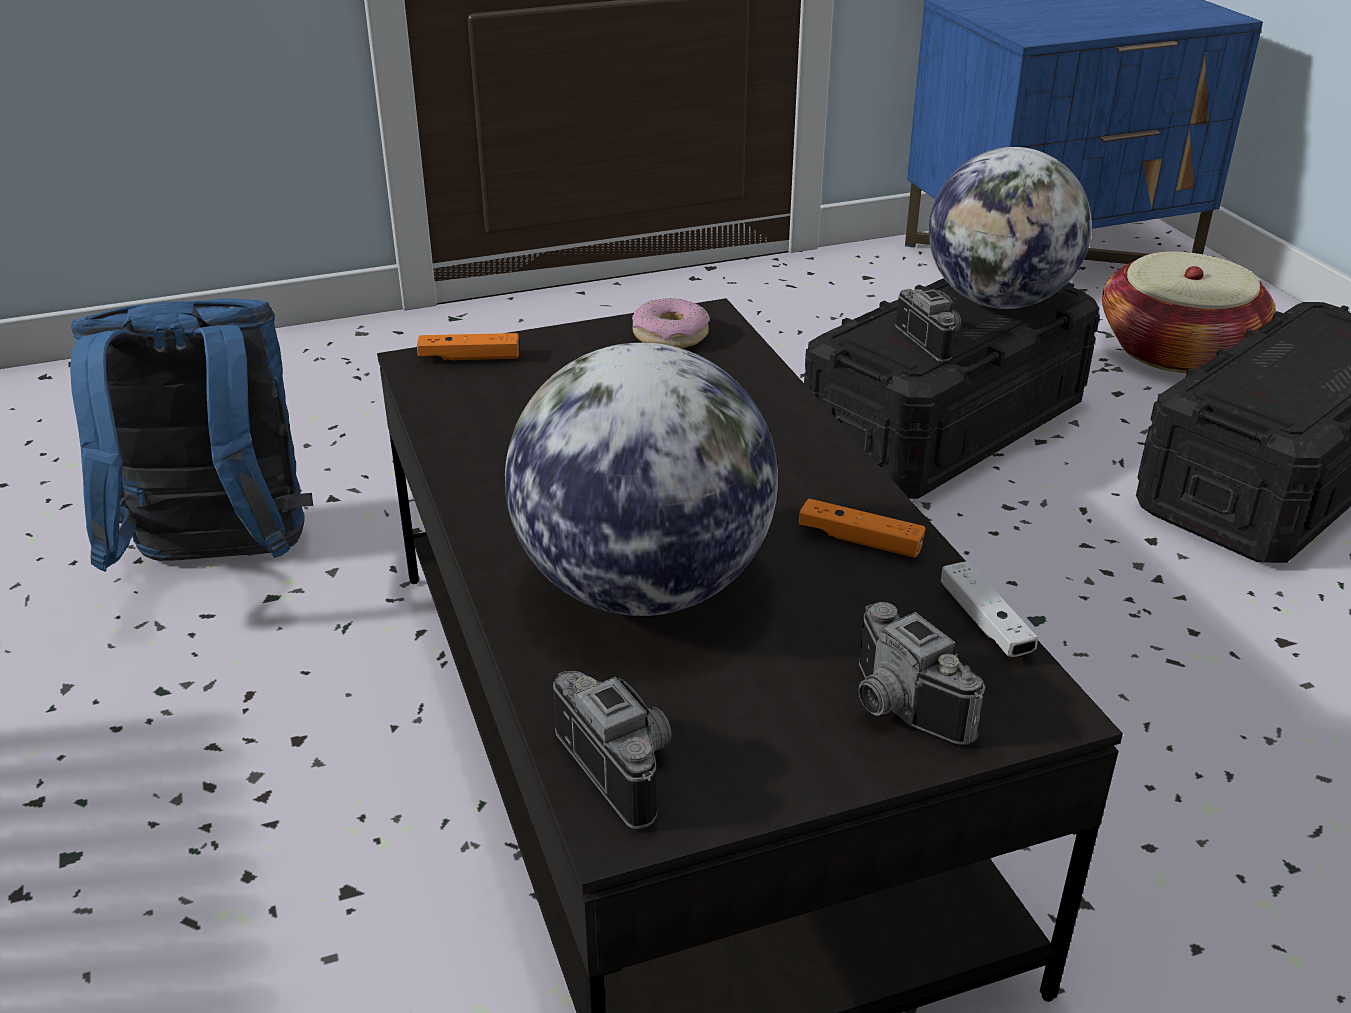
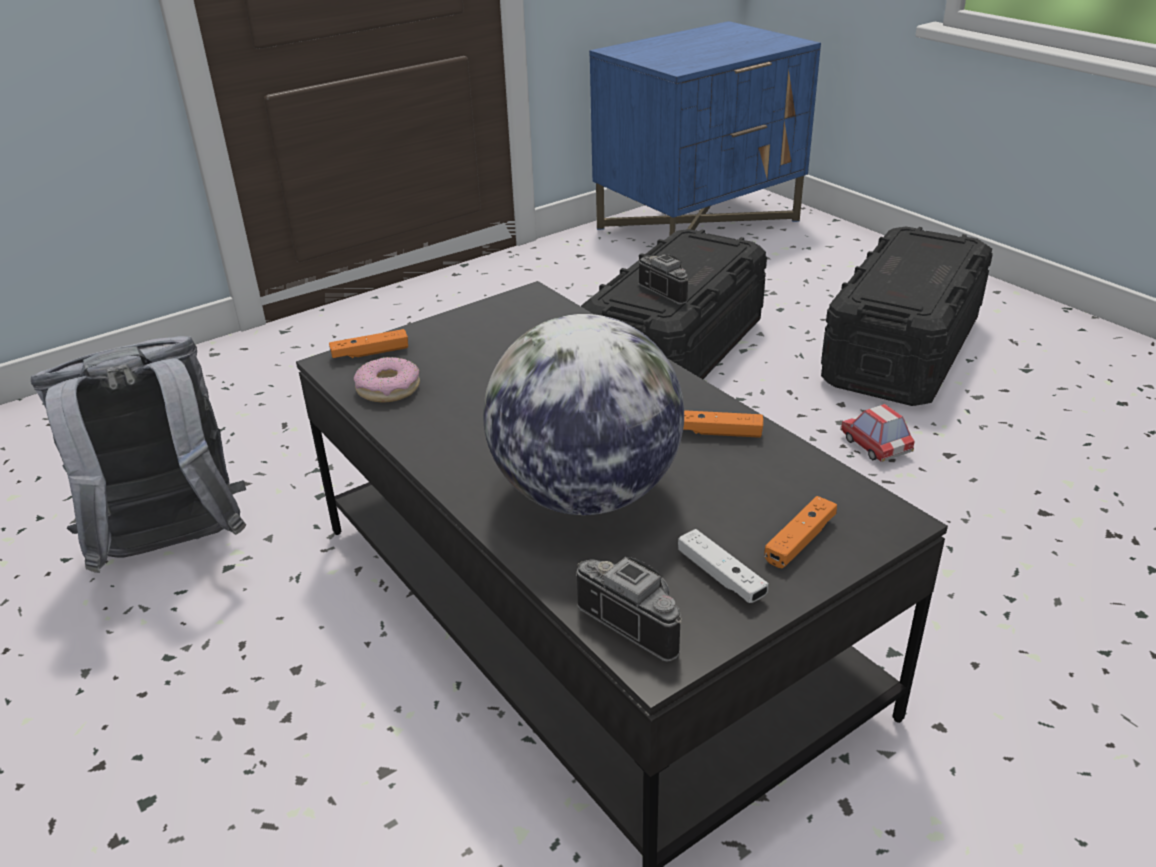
camera: 15 degrees left, 0 degrees up
(219, 563) = (173, 549): blue backpack -> grey backpack
(670, 335) = (512, 313): donut -> donut (388, 389)
(897, 709) = (800, 540): camera -> orange game controller
(985, 622) = (826, 471): white game controller -> white game controller (720, 576)
(999, 301) = (700, 256): globe -> none
(1176, 350) = (806, 274): basket -> none
(1177, 608) = (875, 446): none -> toy car

